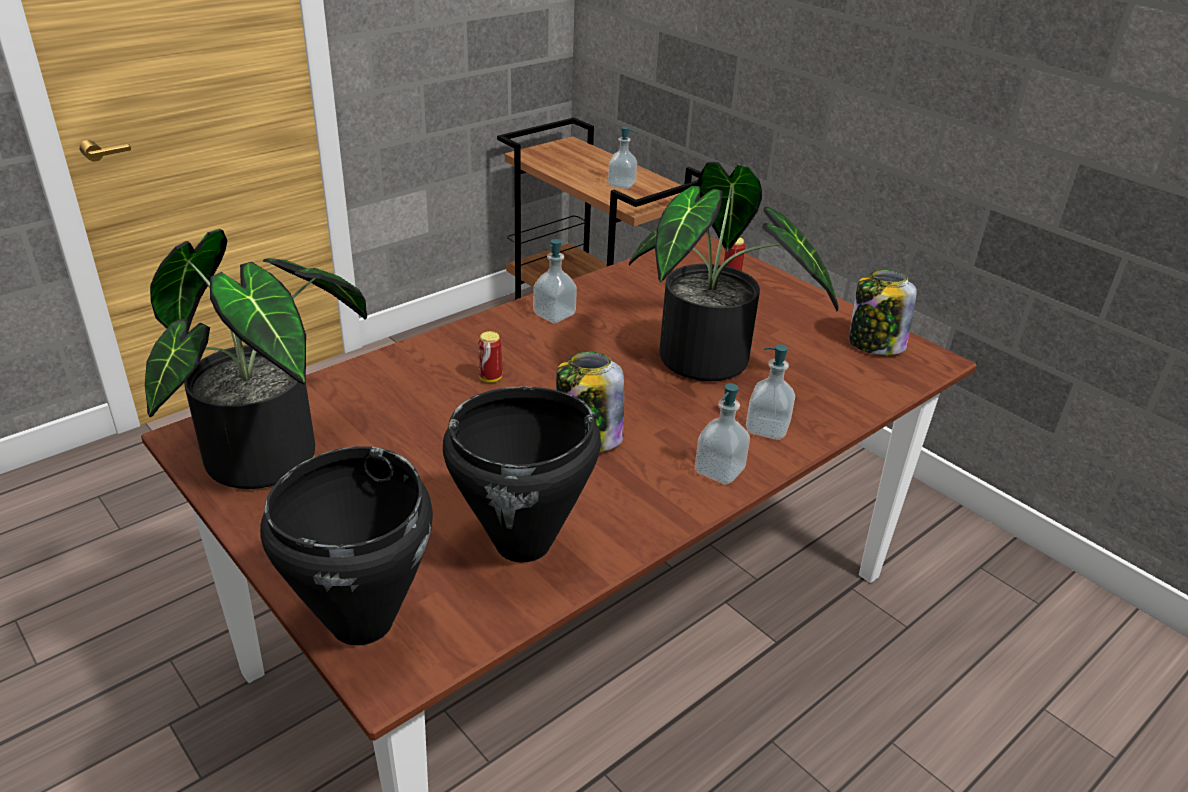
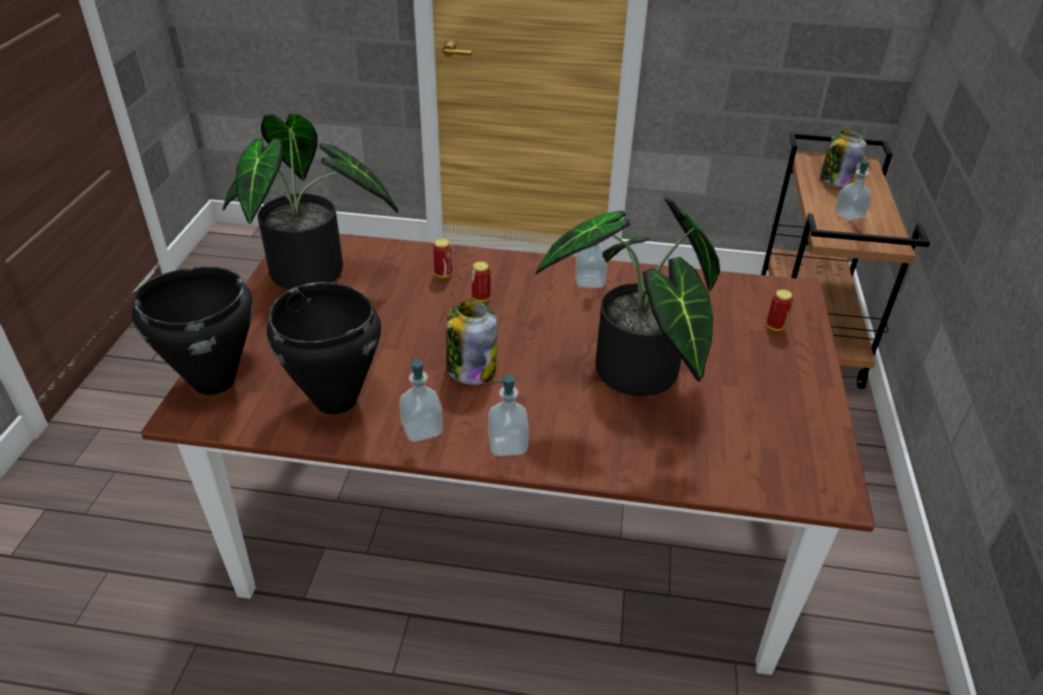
camera: 50 degrees right, 5 degrees up
(417, 379) = (443, 274): none -> can
(767, 428) = (590, 443): soap dispenser -> soap dispenser (422, 429)
(875, 344) = (801, 448): jar -> jar (836, 181)

